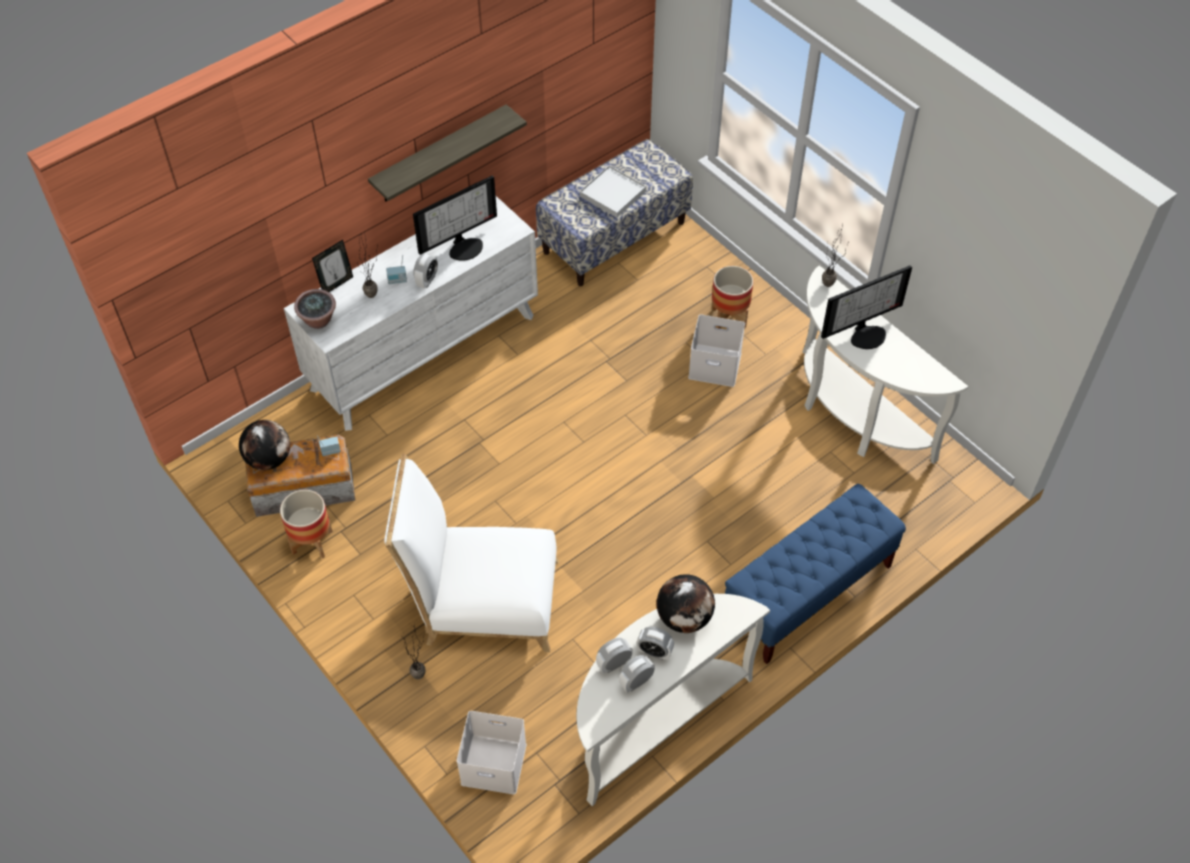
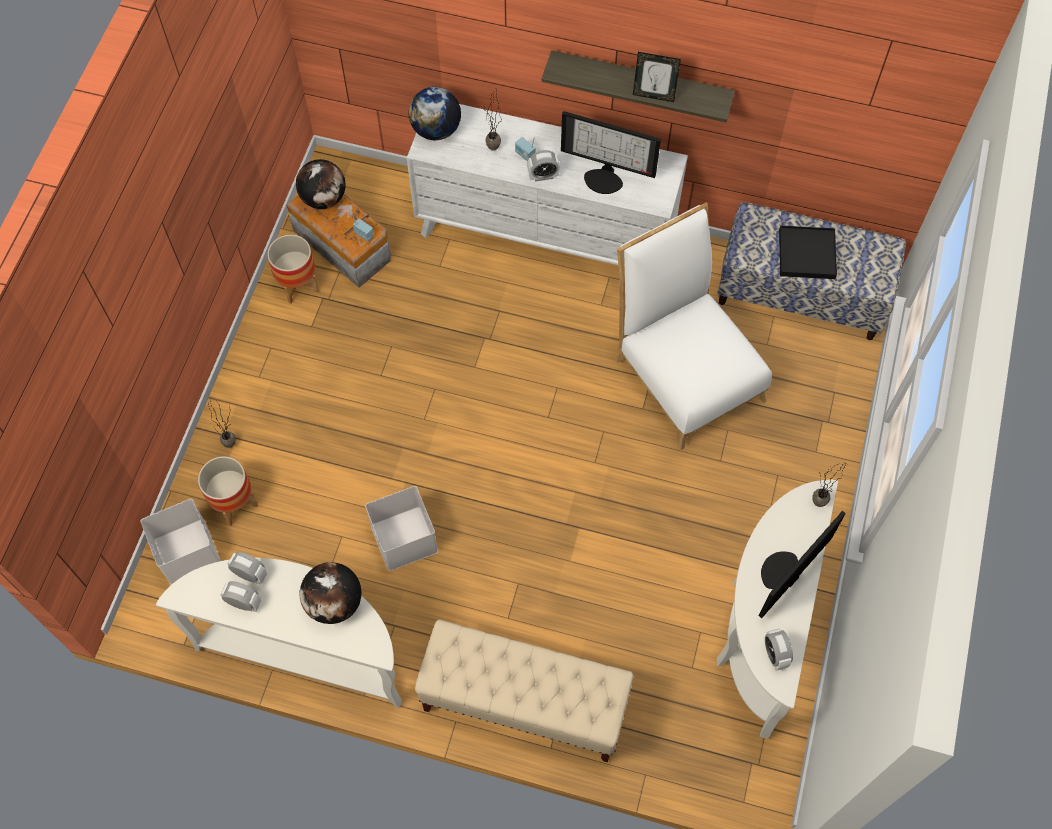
camera: 55 degrees right, 10 degrees up
(318, 321) = (436, 130): potted plant -> globe
(336, 284) = (485, 115): picture frame -> picture frame (653, 95)
(482, 600) = (331, 444): white chair -> white chair (684, 371)
(613, 194) = (806, 254): white tray -> black tray
(654, 652) = (283, 600): alarm clock -> alarm clock (775, 654)
(713, 366) = (719, 470): white storage box -> white storage box (402, 537)
(729, 318) = (788, 449): planter -> planter (234, 504)
(807, 593) = (523, 703): blue bench -> beige bench
(866, 334) = (783, 574): monitor -> monitor turned 105 degrees clockwise

